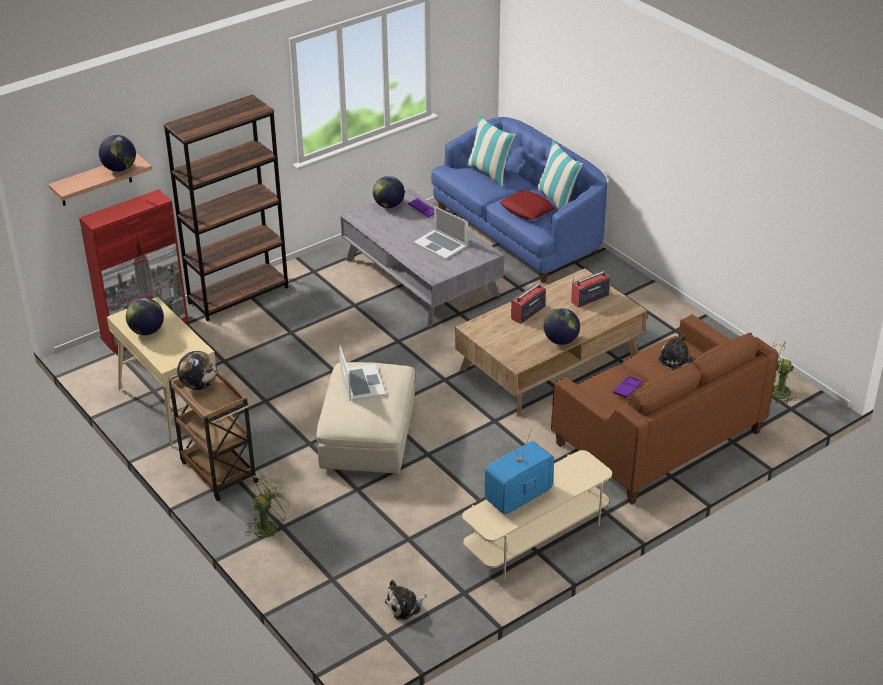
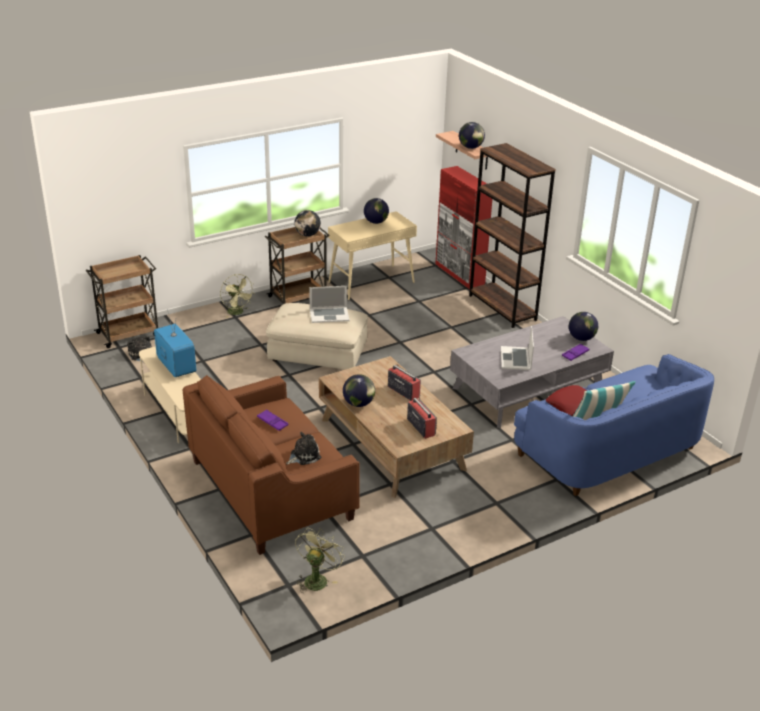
camera: 95 degrees right, 5 degrees down
(345, 634) = (129, 334): none -> brown cart
(440, 244) = (516, 358): laptop -> laptop turned 45 degrees counterclockwise
(489, 173) = (643, 391): pillow -> none

